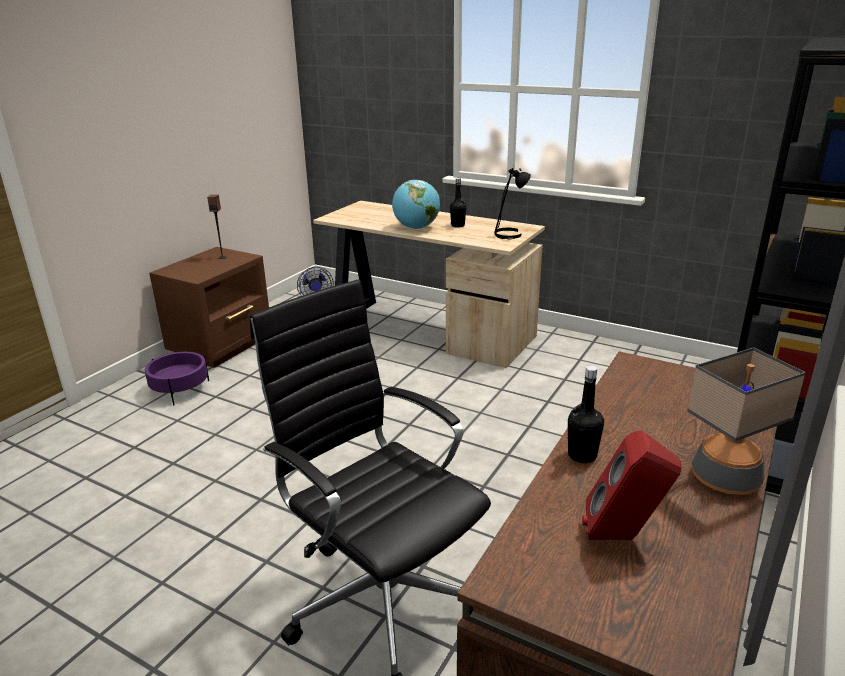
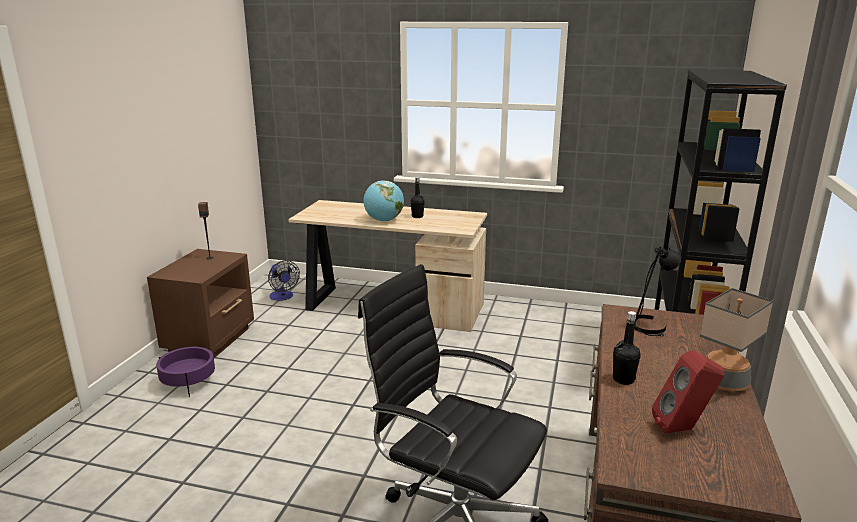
camera: 15 degrees left, 5 degrees down
(508, 235) = (463, 222): black table lamp -> black table lamp (649, 327)

